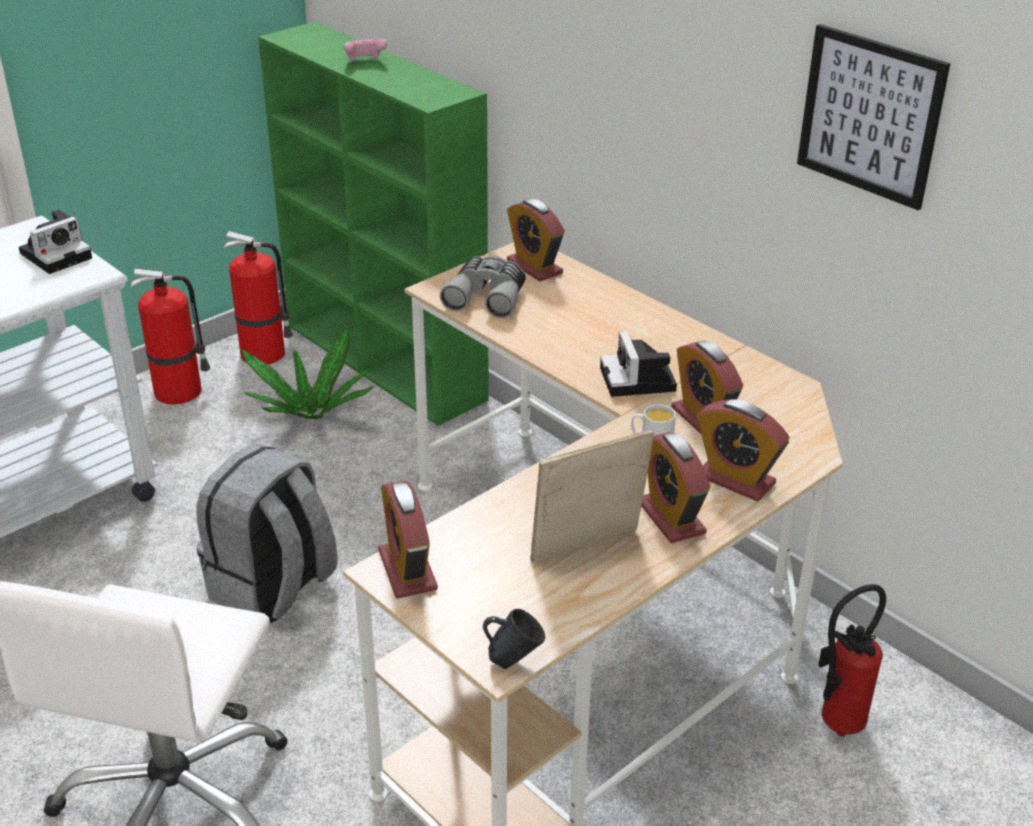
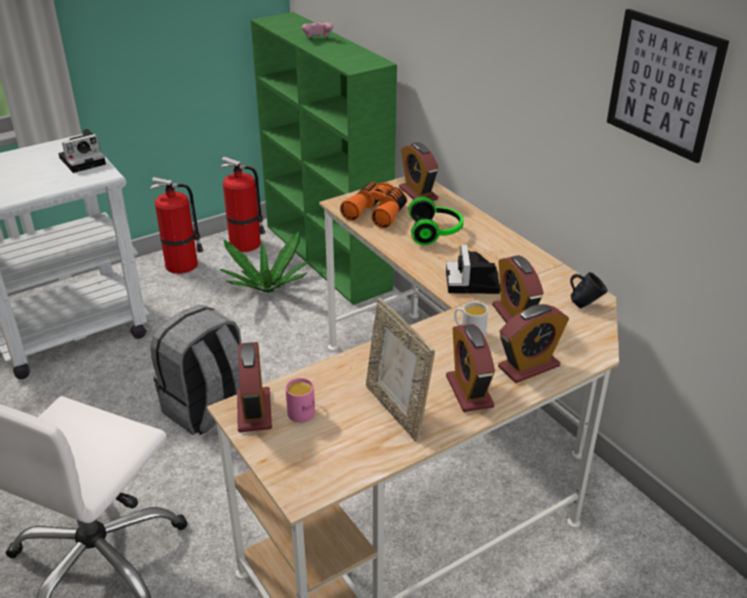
camera: 10 degrees right, 0 degrees up
(469, 562) = (302, 410): none -> pink mug
(487, 296) = (377, 212): grey binoculars -> orange binoculars
(513, 660) = (312, 492): blue mug -> blue mug (585, 305)
(572, 318) = (435, 232): none -> headphones
(587, 550) = (396, 410): picture frame -> picture frame turned 105 degrees counterclockwise
(735, 480) = (528, 366): alarm clock -> alarm clock turned 75 degrees counterclockwise
(834, 724) = (602, 565): fire extinguisher -> none

